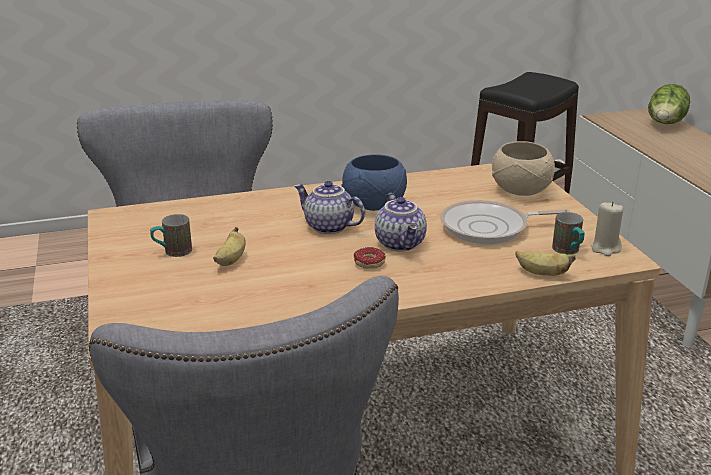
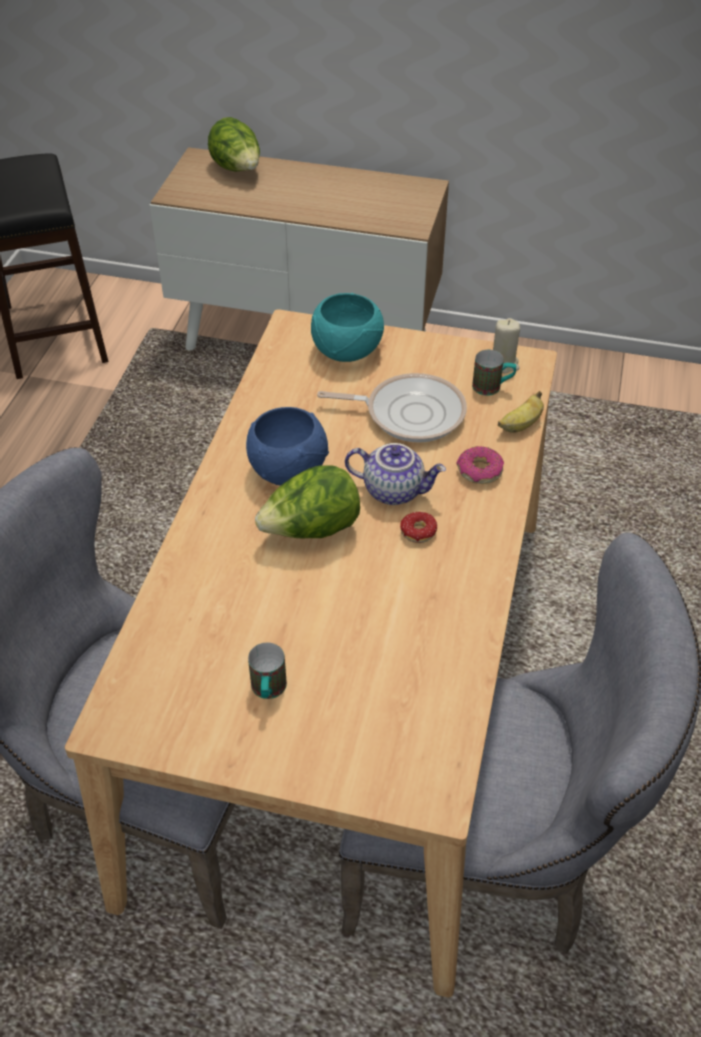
camera: 60 degrees left, 20 degrees up
(231, 260) = (330, 643): banana -> none
(328, 227) = (311, 530): teapot -> lettuce
(464, 270) = (479, 471): none -> donut
(489, 228) = (409, 413): frying pan -> frying pan turned 105 degrees counterclockwise
(519, 190) = (345, 351): beige bowl -> turquoise bowl

